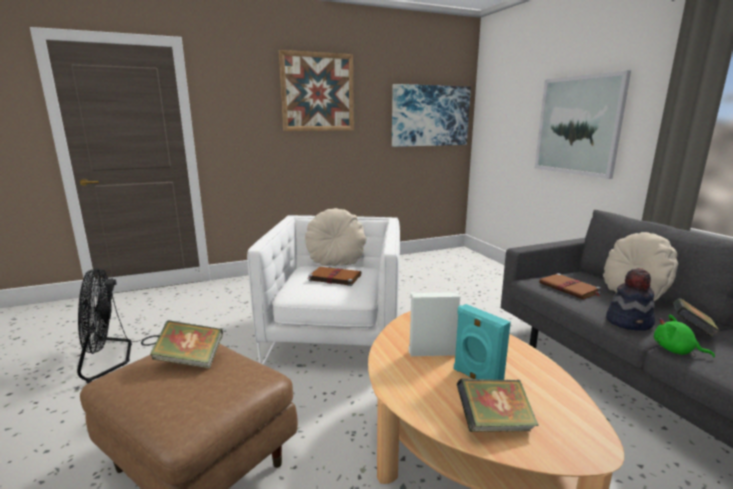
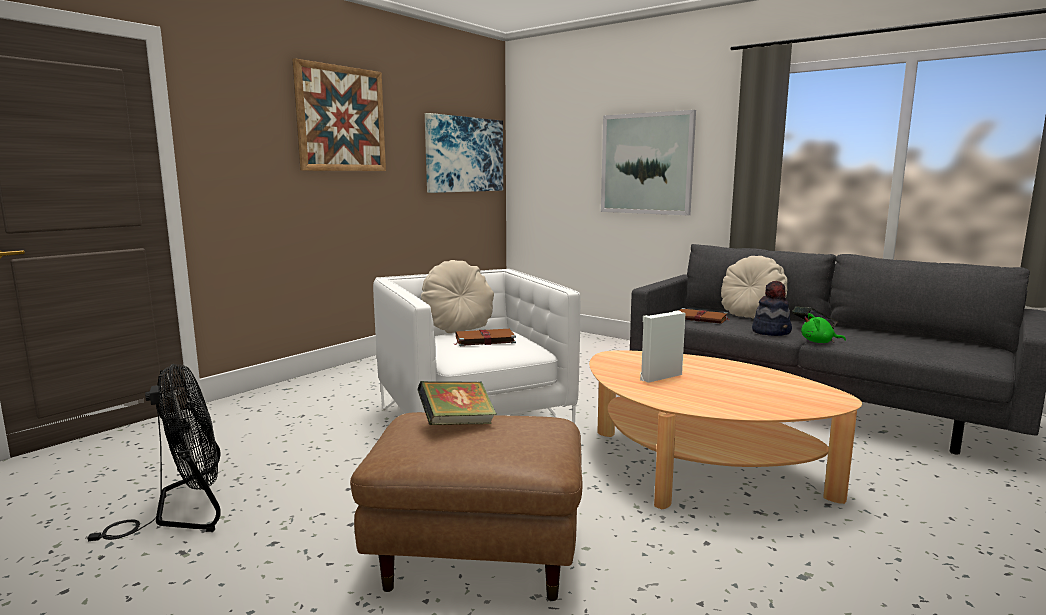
camera: 30 degrees left, 5 degrees down
(115, 354) = (182, 507): black fan -> black fan turned 150 degrees counterclockwise
(476, 378) = (718, 384): turquoise speaker -> none
(494, 424) = (767, 403): book -> none

